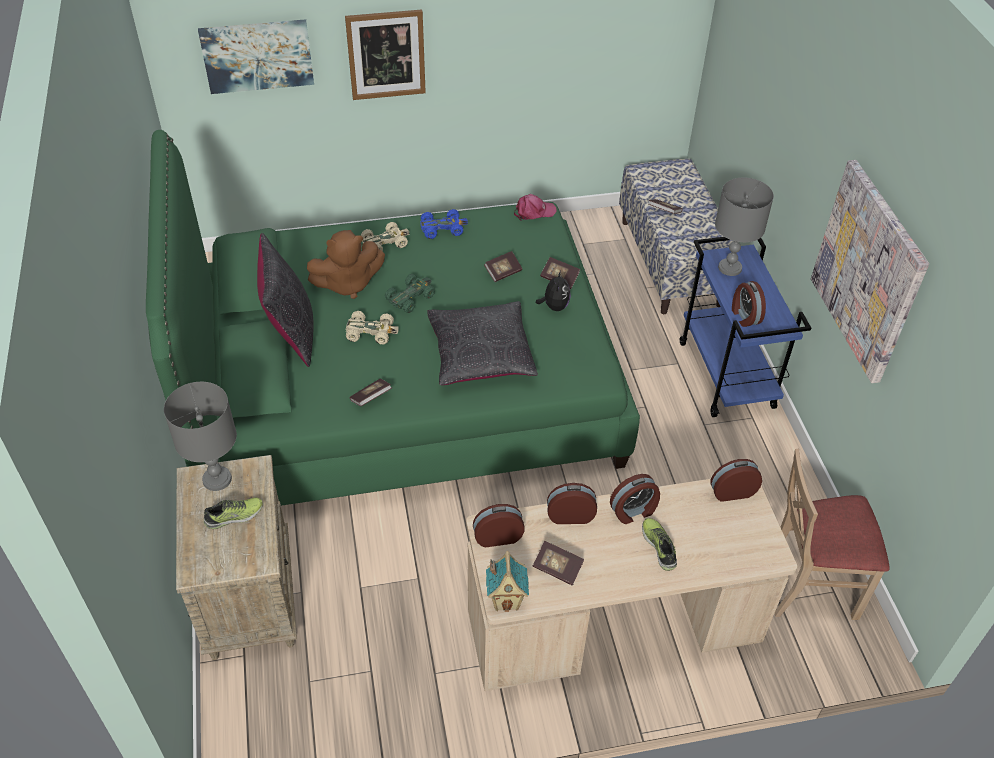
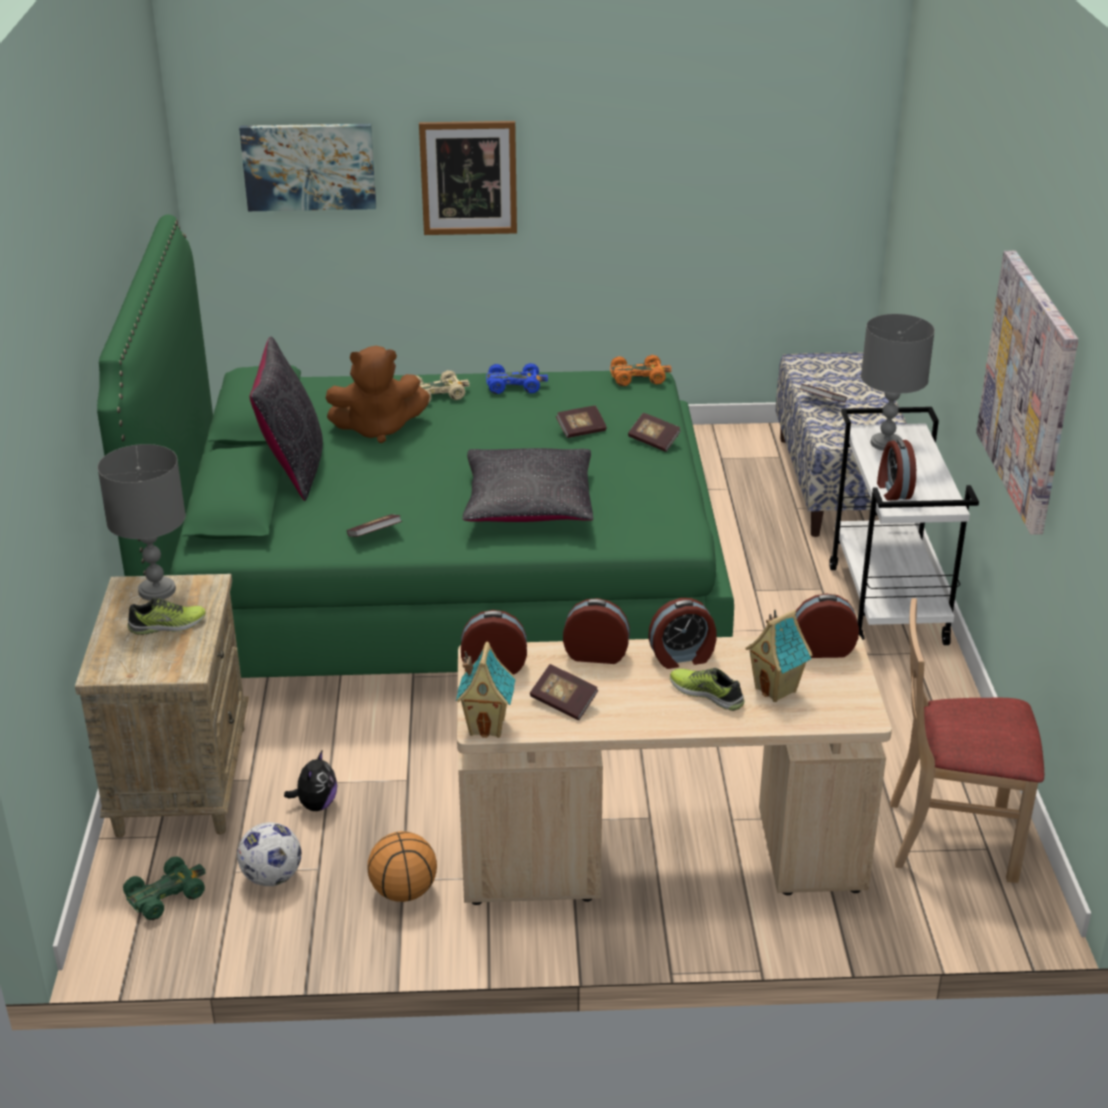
camera: 10 degrees right, 15 degrees down
(338, 683) = (271, 877): none -> football
(371, 332) = (393, 474): beige toy car -> none
(410, 297) = (454, 445): green toy car -> green toy car (166, 894)
(437, 684) = (403, 892): none -> basketball
(534, 212) = (638, 377): pink cap -> orange toy car
(554, 306) = (639, 466): plush toy -> plush toy (316, 804)
(659, 546) = (707, 693): shoe -> shoe turned 45 degrees counterclockwise
(708, 536) = (777, 689): none -> toy house
(727, 375) = (888, 606): blue cart -> white cart

